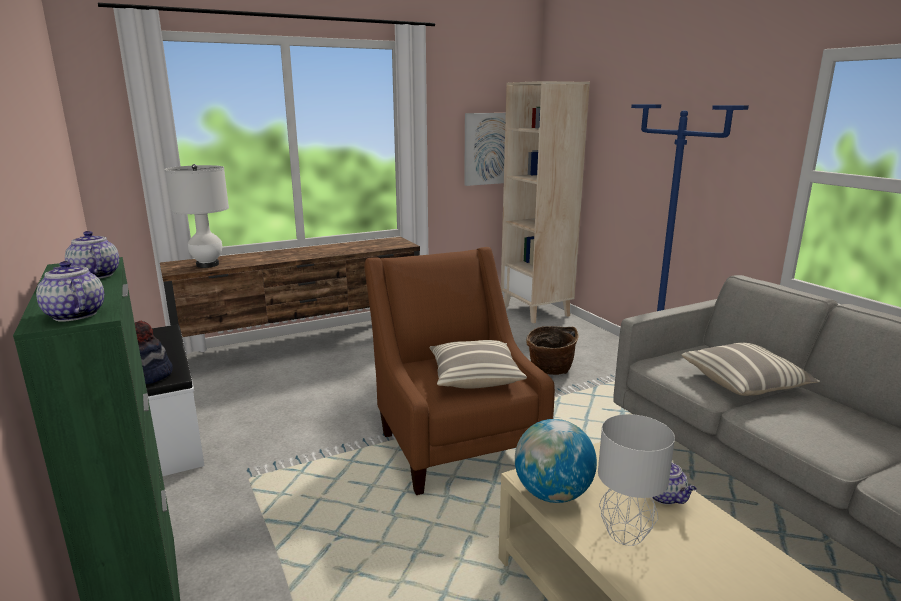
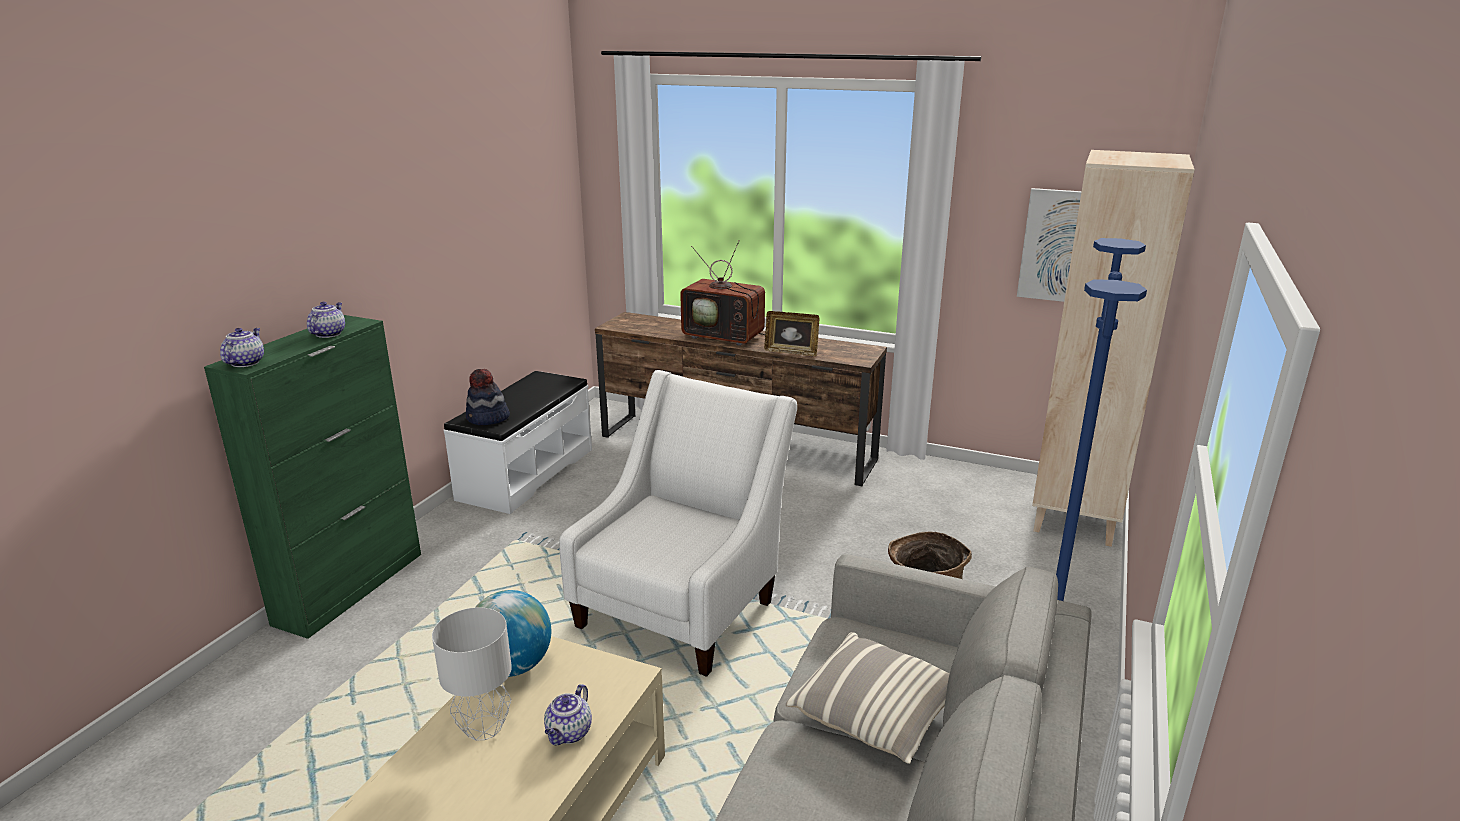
camera: 50 degrees right, 5 degrees up
(207, 265) = (645, 326): white table lamp -> none
(289, 255) = (726, 337): none -> television
(355, 251) = (791, 352): none -> picture frame
(455, 442) = (684, 606): brown armchair -> white armchair
(474, 377) = (670, 540): pillow -> none

